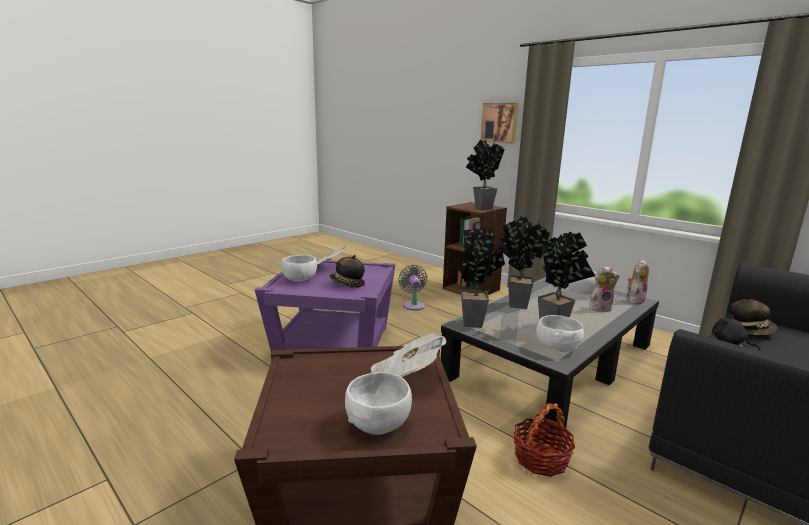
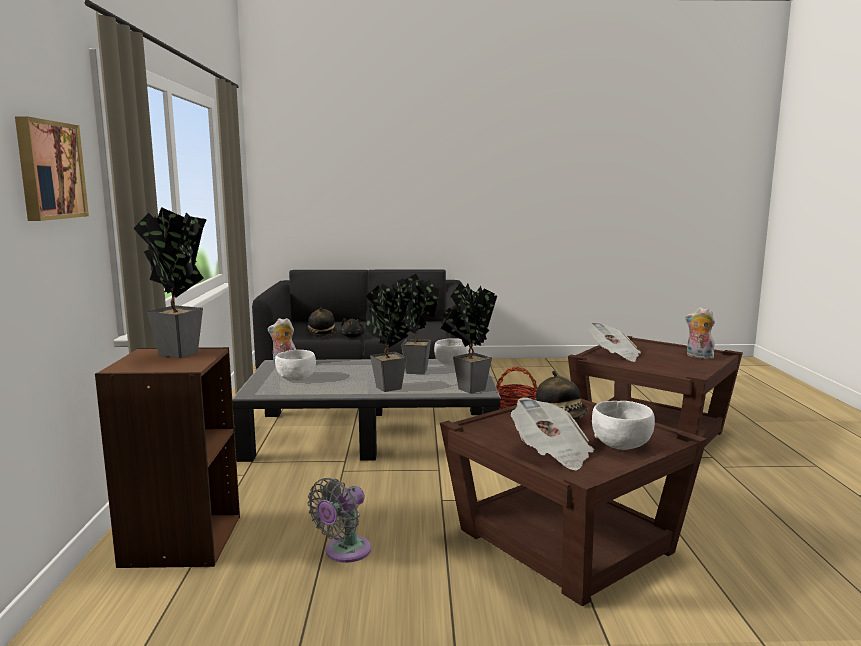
camera: 135 degrees left, 5 degrees down
(333, 340) = (563, 541): purple side table -> brown side table
(379, 423) = (655, 348): white bowl -> none
(600, 308) = (334, 368): plush toy -> plush toy (698, 356)

